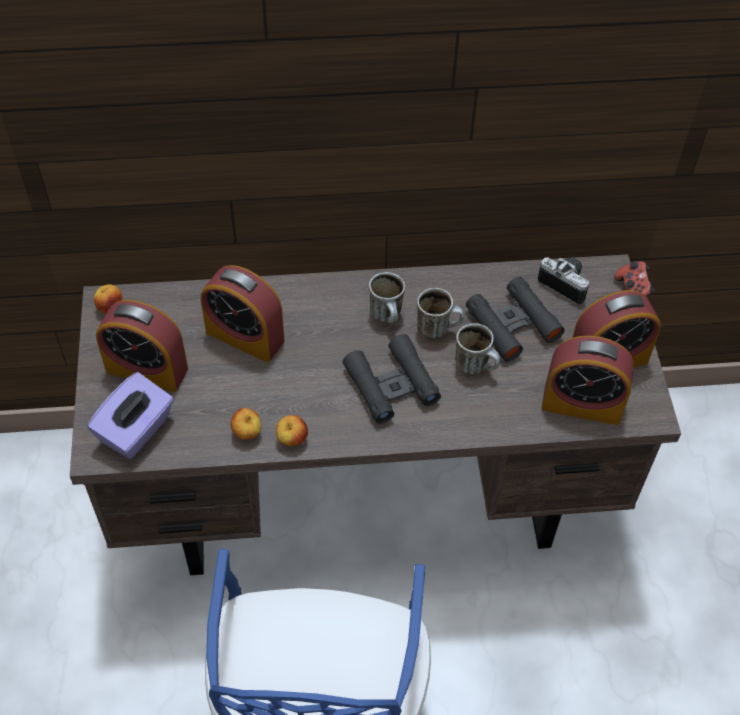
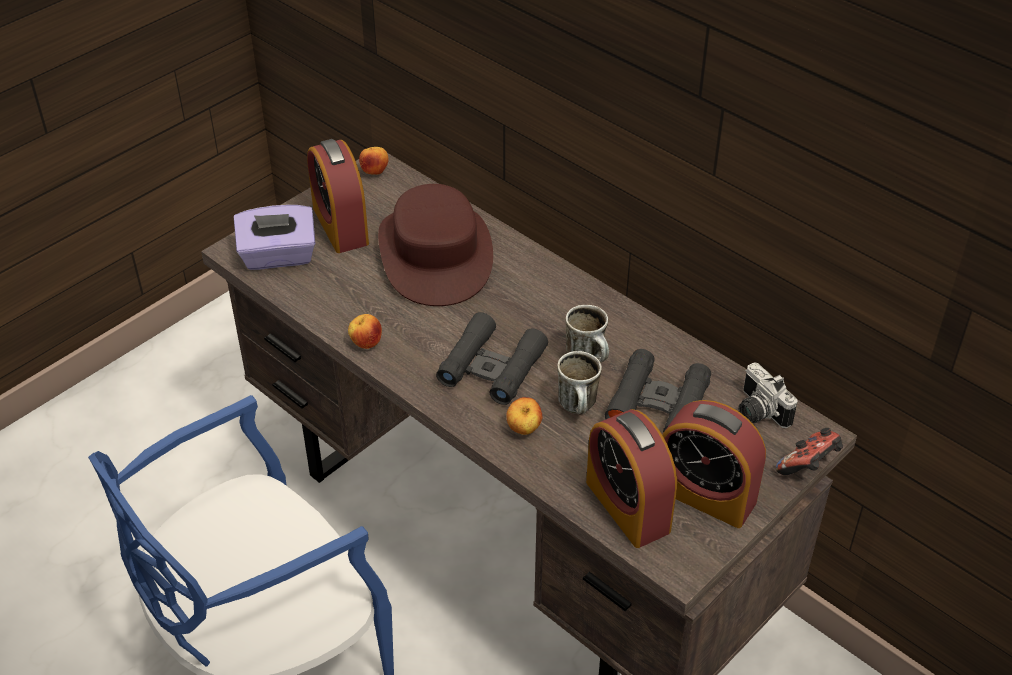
camera: 50 degrees right, 10 degrees down
(245, 336) = (436, 254): alarm clock -> brown hat
(247, 433) = (343, 315): apple -> apple (524, 429)
(388, 317) = (562, 321): mug -> none
(566, 283) = (757, 412): camera -> camera turned 150 degrees clockwise

